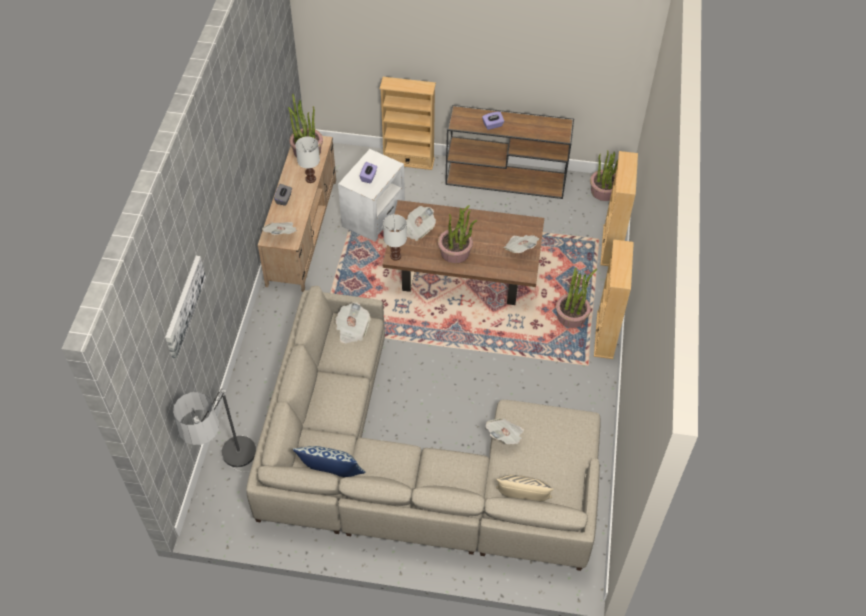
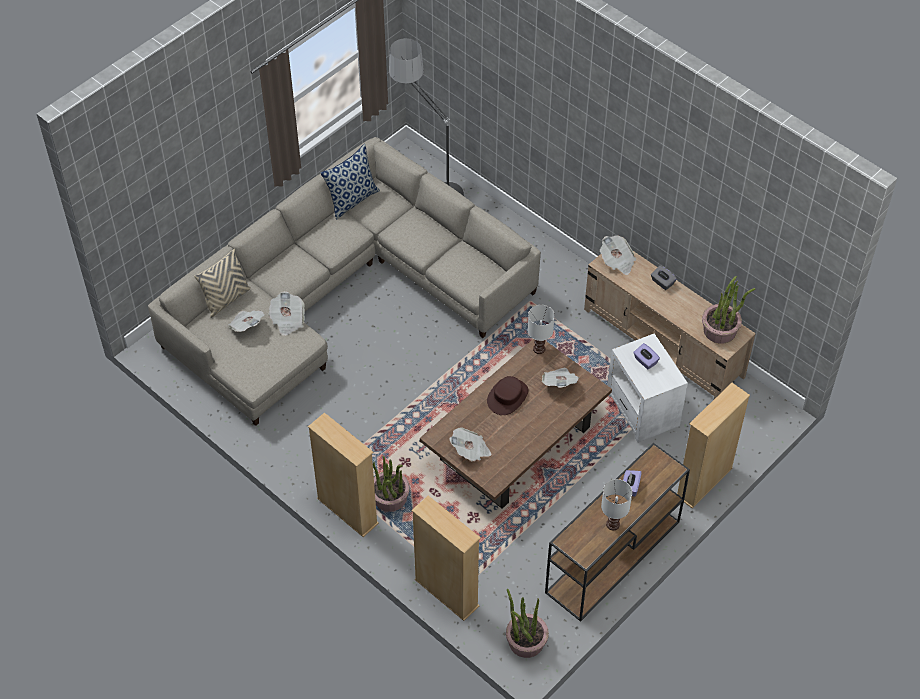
camera: 125 degrees right, 0 degrees up
(183, 305) = (493, 64): picture -> none
(310, 179) = (675, 314): white table lamp -> white table lamp (613, 524)
(352, 329) = (479, 276): newspaper -> newspaper (247, 326)
(455, 252) = (507, 397): potted plant -> brown hat

